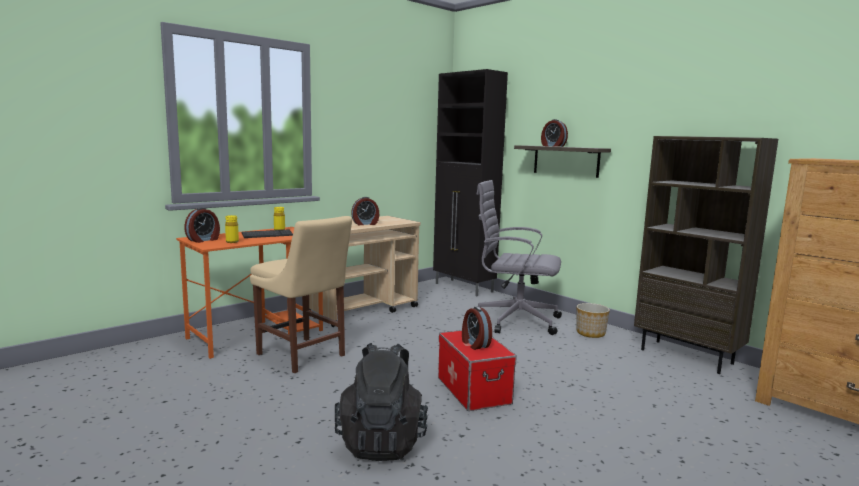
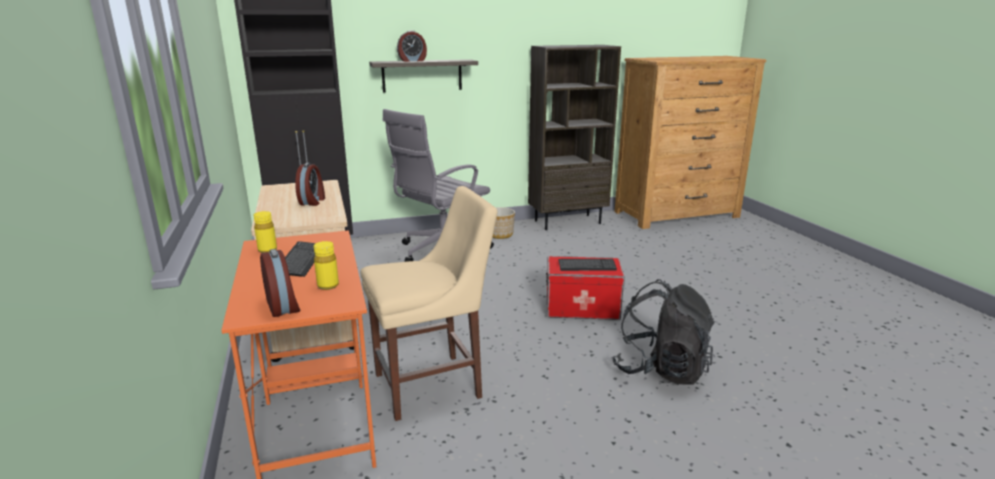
camera: 65 degrees left, 10 degrees up
(474, 344) = (587, 266): alarm clock -> keyboard

